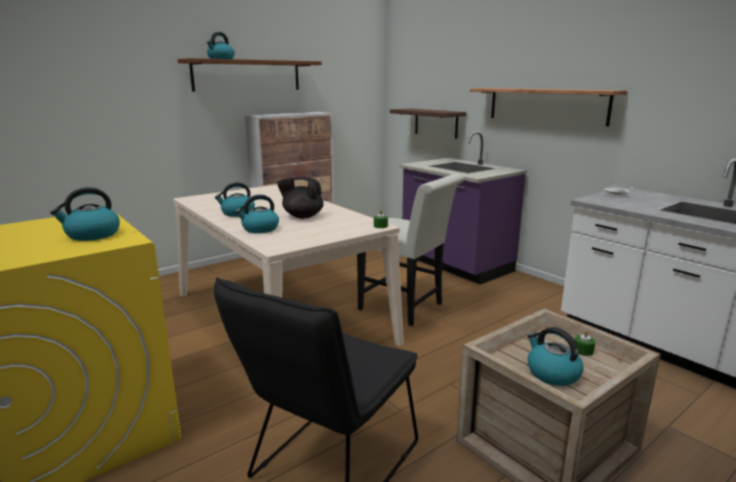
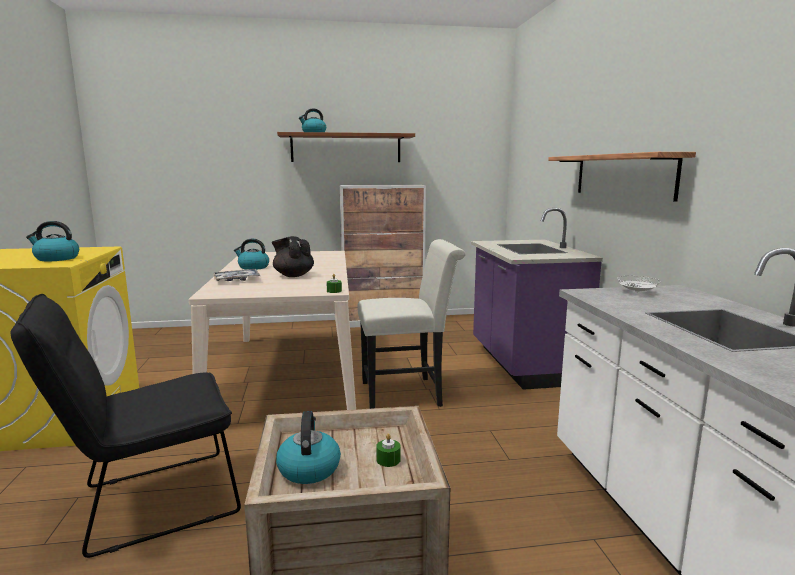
camera: 30 degrees right, 5 degrees down
(260, 229) = (236, 280): kettle -> tray
(406, 308) = (407, 393): white chair -> white chair turned 75 degrees counterclockwise
(436, 123) = (539, 199): shelf -> none

